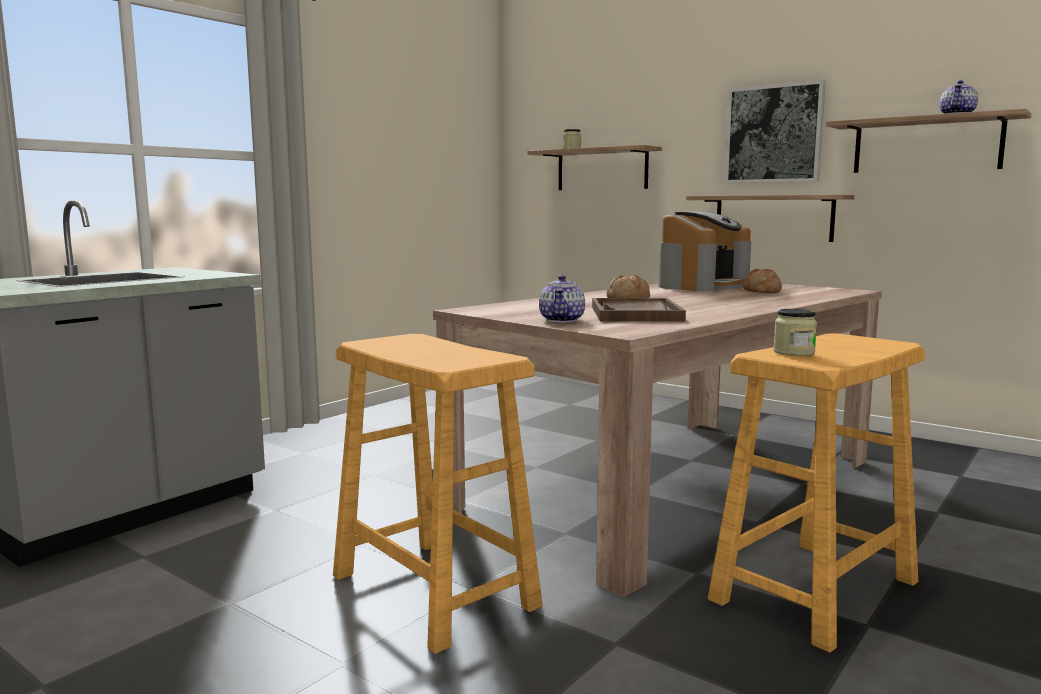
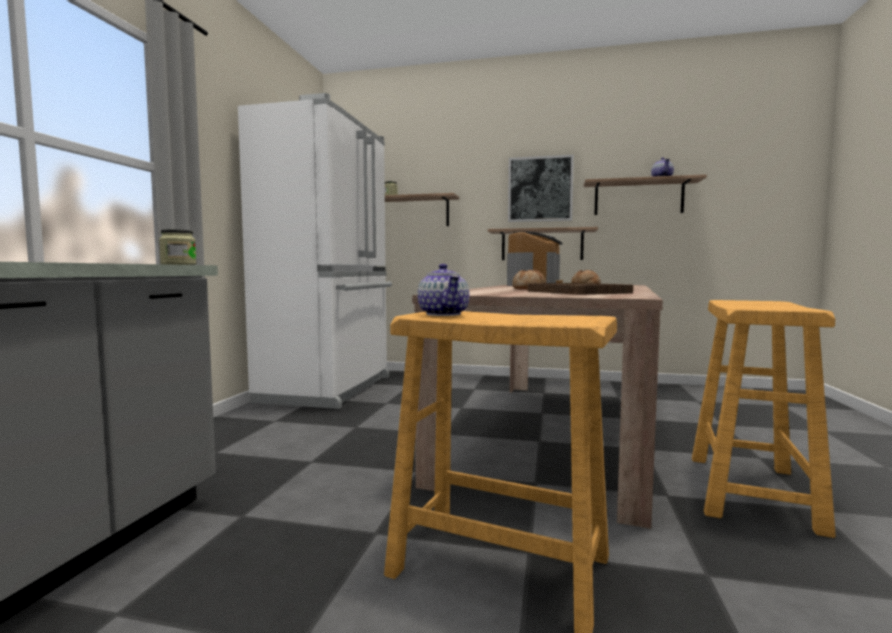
camera: 25 degrees left, 5 degrees down
(474, 398) = (330, 389): none -> white fridge
(562, 320) = (548, 295): teapot -> teapot (443, 314)
(794, 352) = (754, 306): jar -> jar (178, 264)

